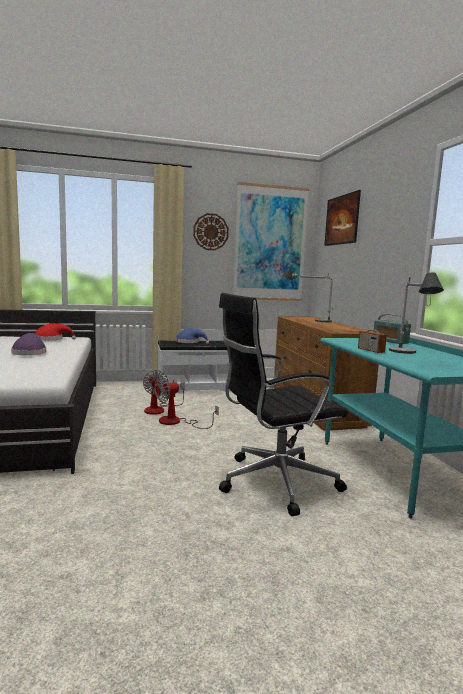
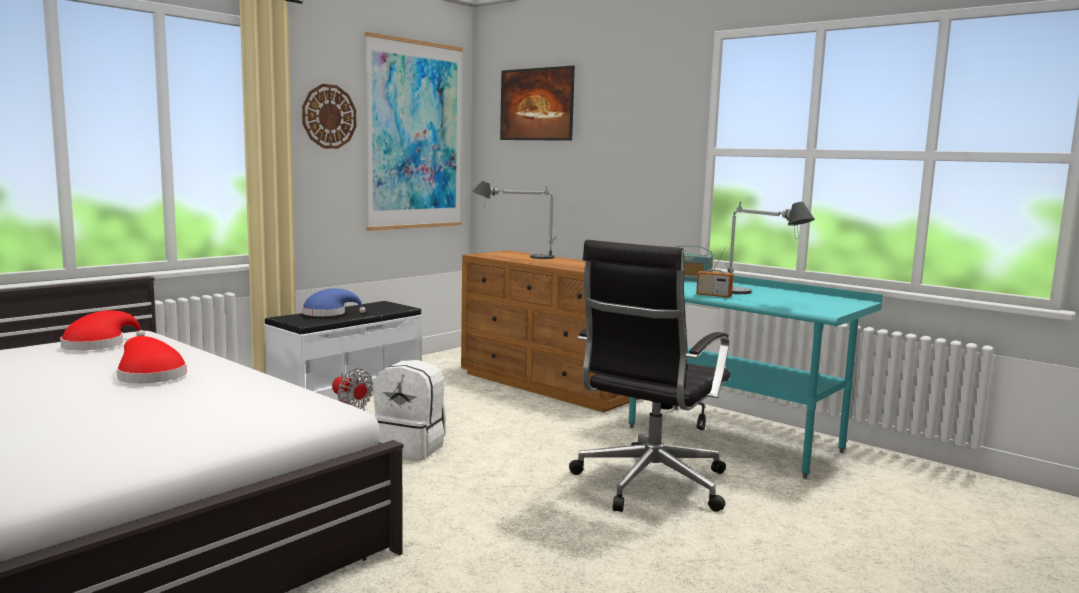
camera: 35 degrees left, 0 degrees up
(29, 353) = (149, 376): purple hat -> red hat
(177, 422) = (411, 447): fan -> white backpack

